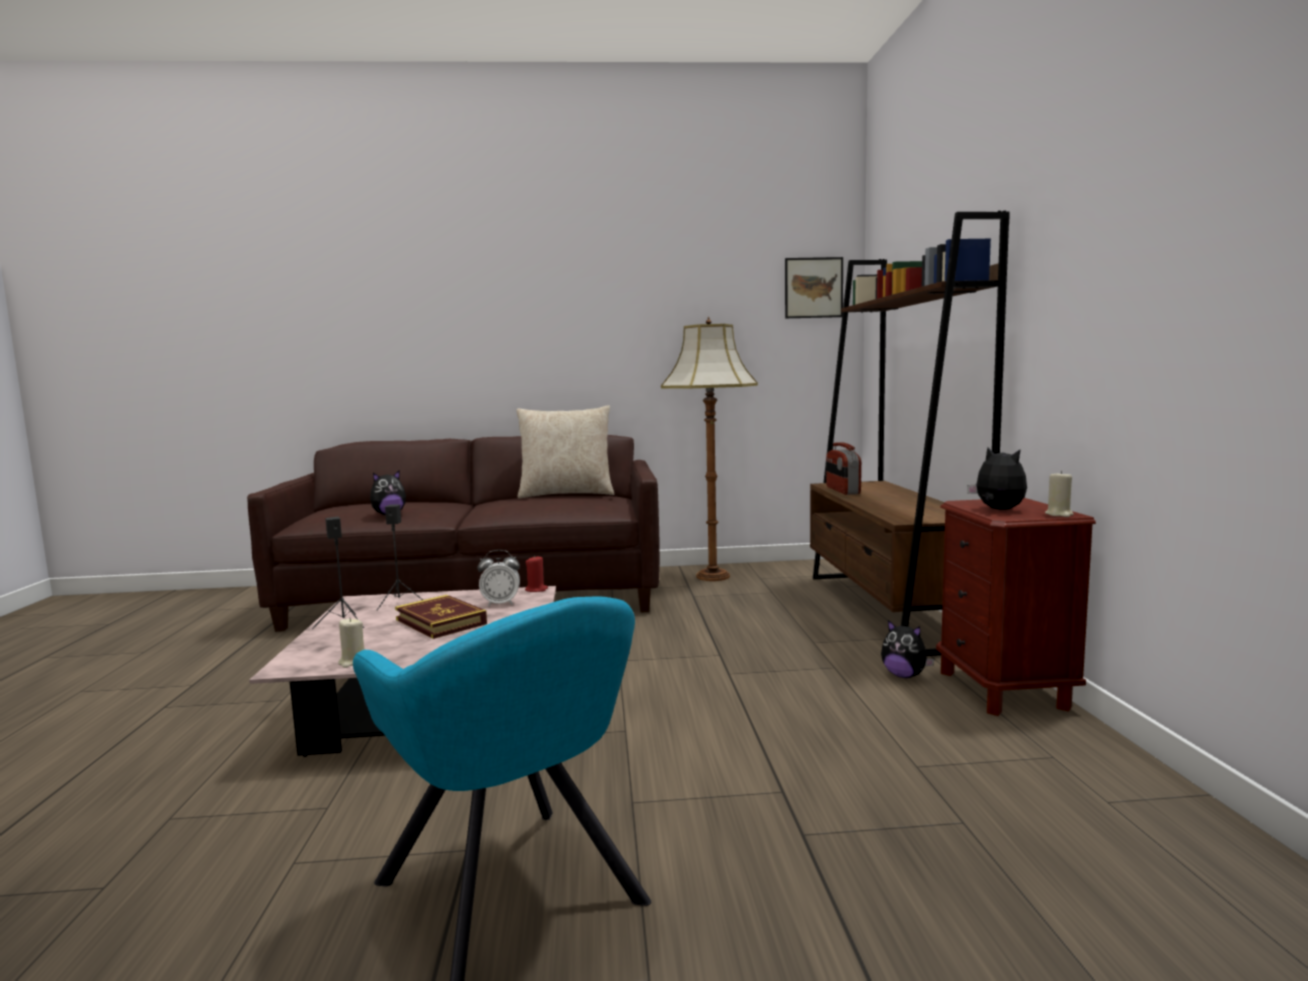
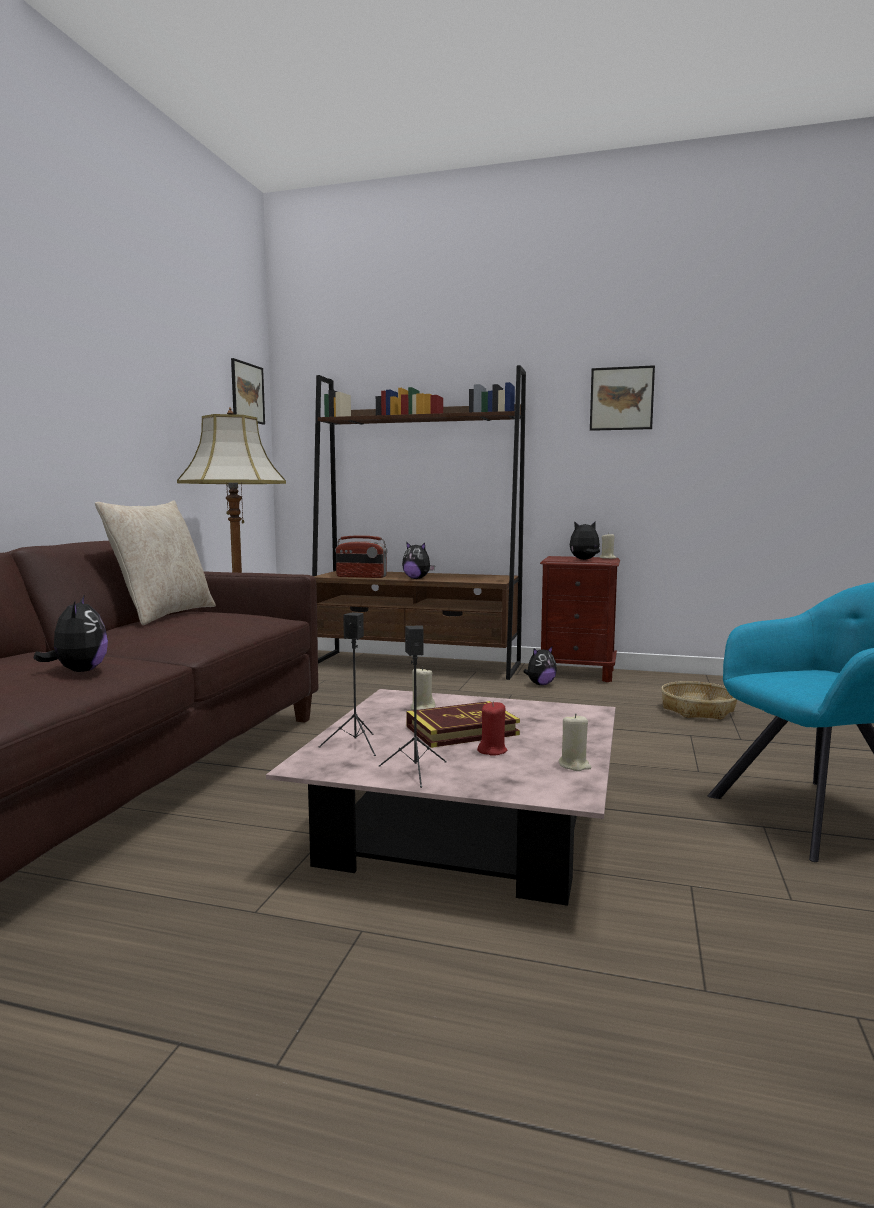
camera: 70 degrees left, 0 degrees up
(501, 603) = (422, 708): alarm clock -> beige candle
(536, 589) = (386, 694): red candle -> red candle (492, 750)
(865, 501) = (417, 579): none -> plush toy
(928, 793) = (698, 710): none -> basket
(1111, 230) = (621, 398): none -> picture

